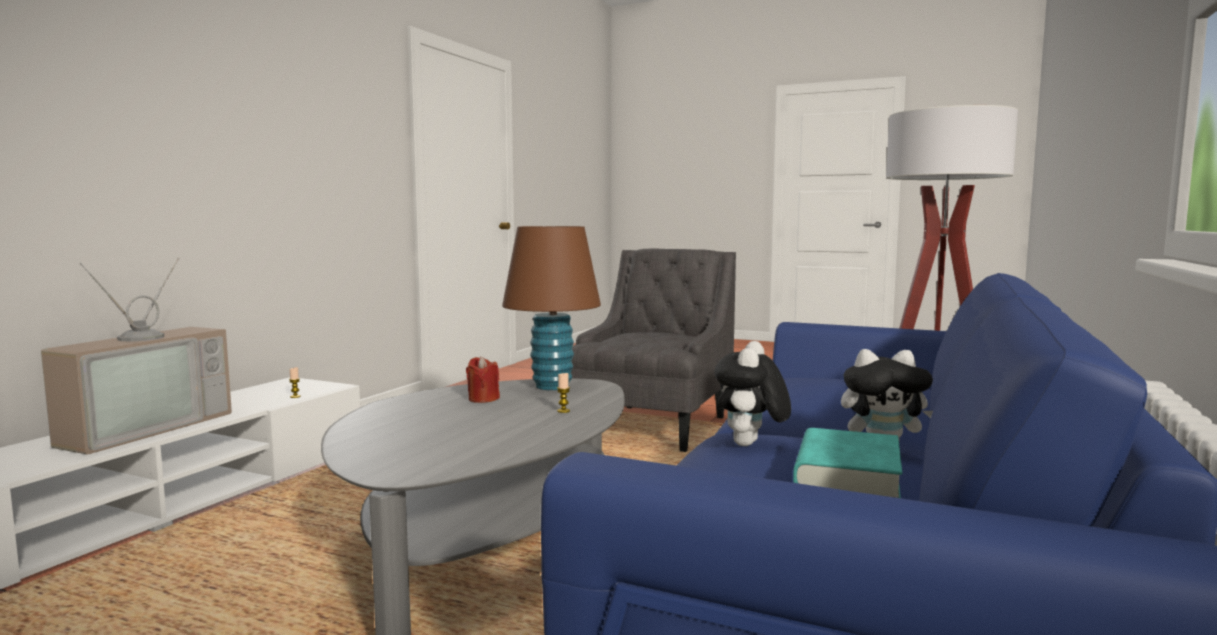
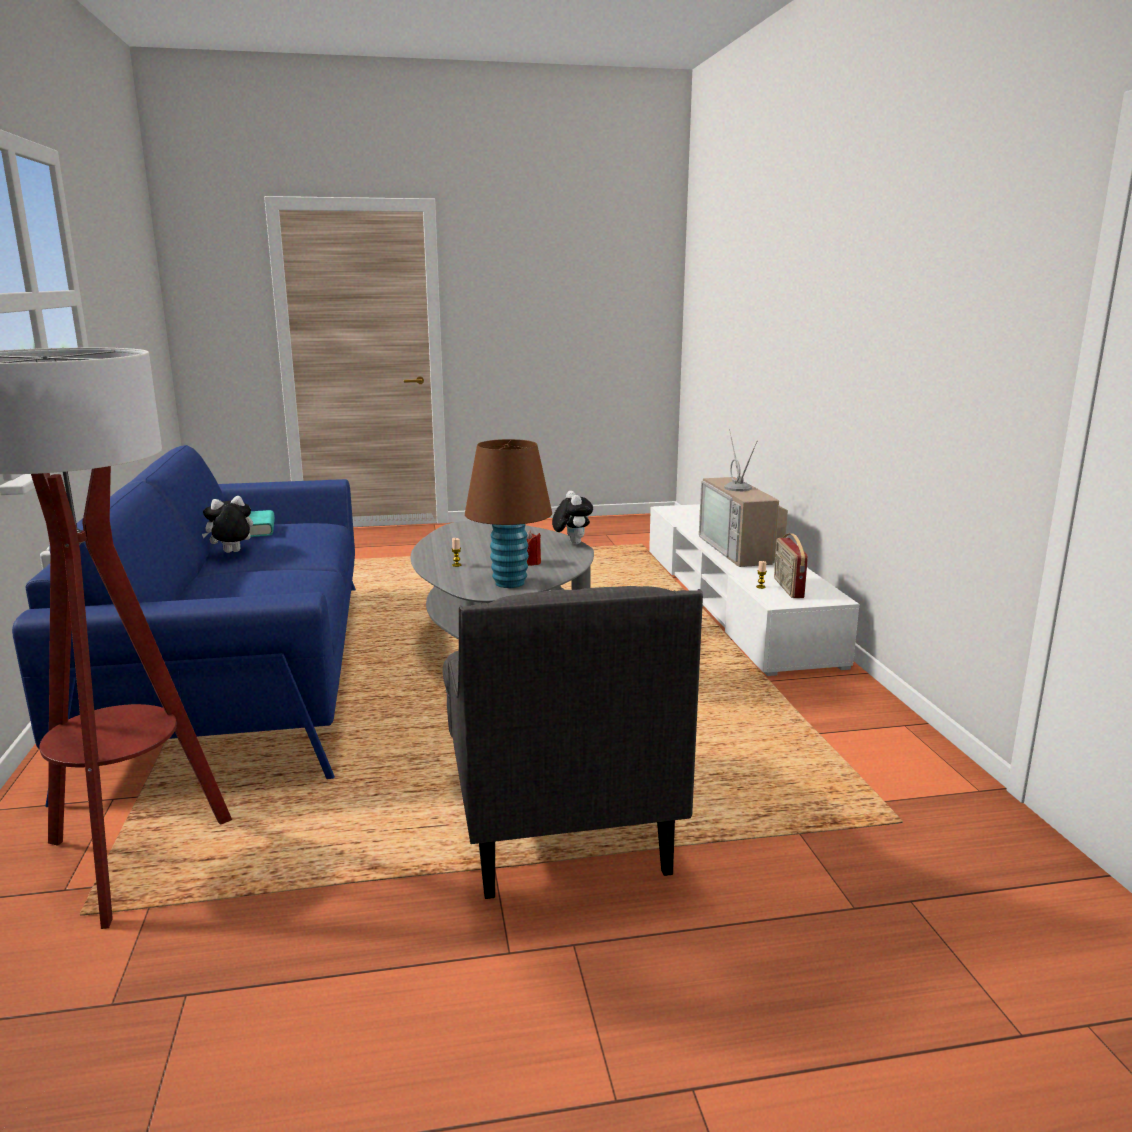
camera: 145 degrees right, 10 degrees up
(282, 392) = (787, 588): none -> radio
(750, 445) = (303, 541): plush toy -> plush toy (571, 543)

